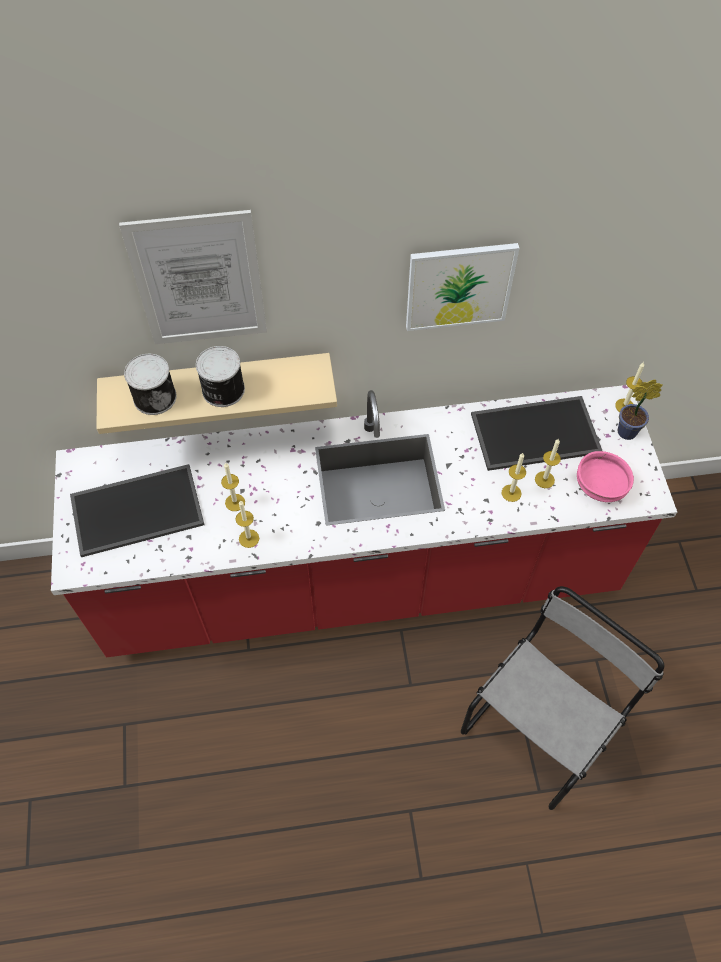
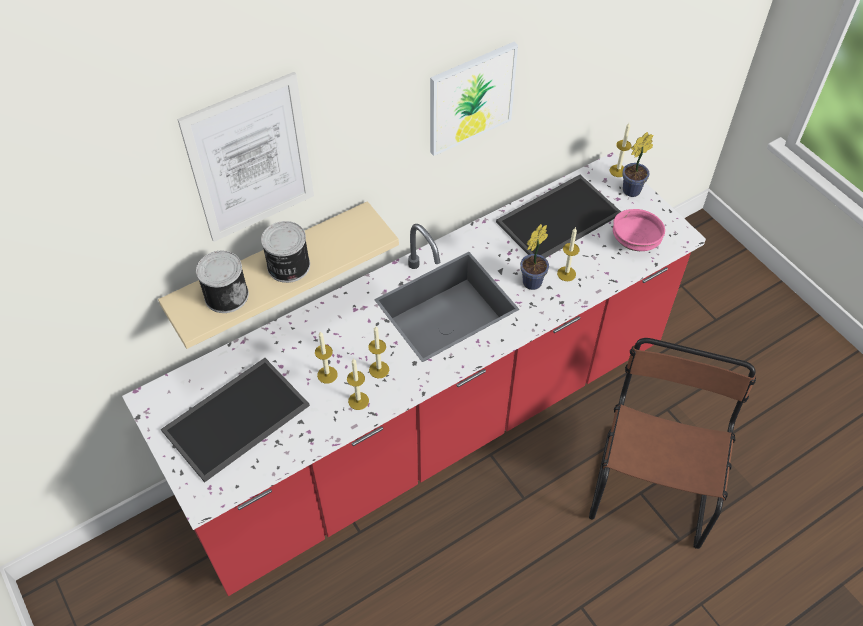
camera: 25 degrees left, 5 degrees down
(475, 487) = (534, 281): none -> potted plant
(542, 724) = (652, 482): grey chair -> brown chair
(544, 479) = (587, 252): candle -> candle (379, 369)

